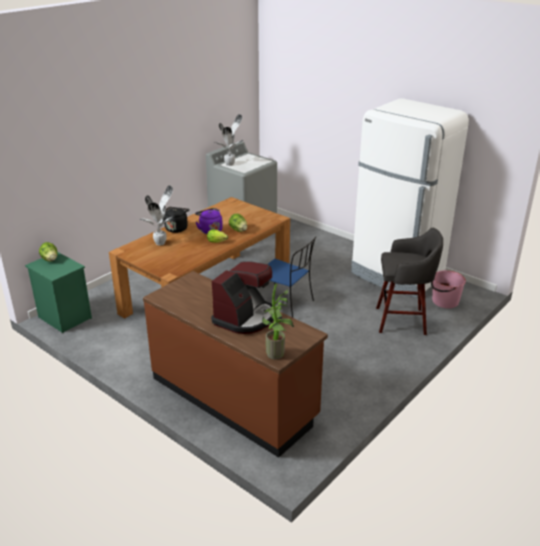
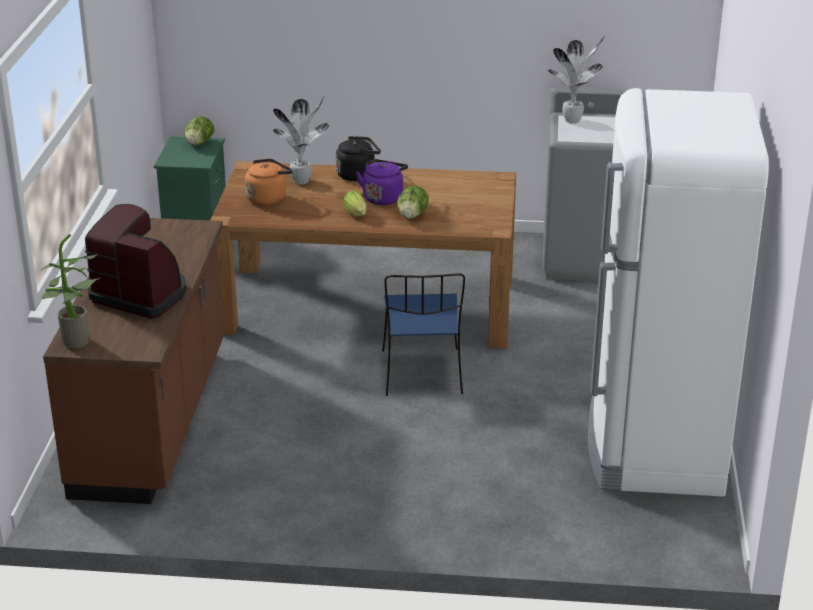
camera: 55 degrees right, 0 degrees up
(164, 257) = (268, 198): none -> orange kettle
(245, 318) = (141, 294): coffee machine -> coffee machine turned 150 degrees counterclockwise
(403, 321) = (508, 498): grey stool -> none
(444, 301) = (629, 524): pink bucket -> none

